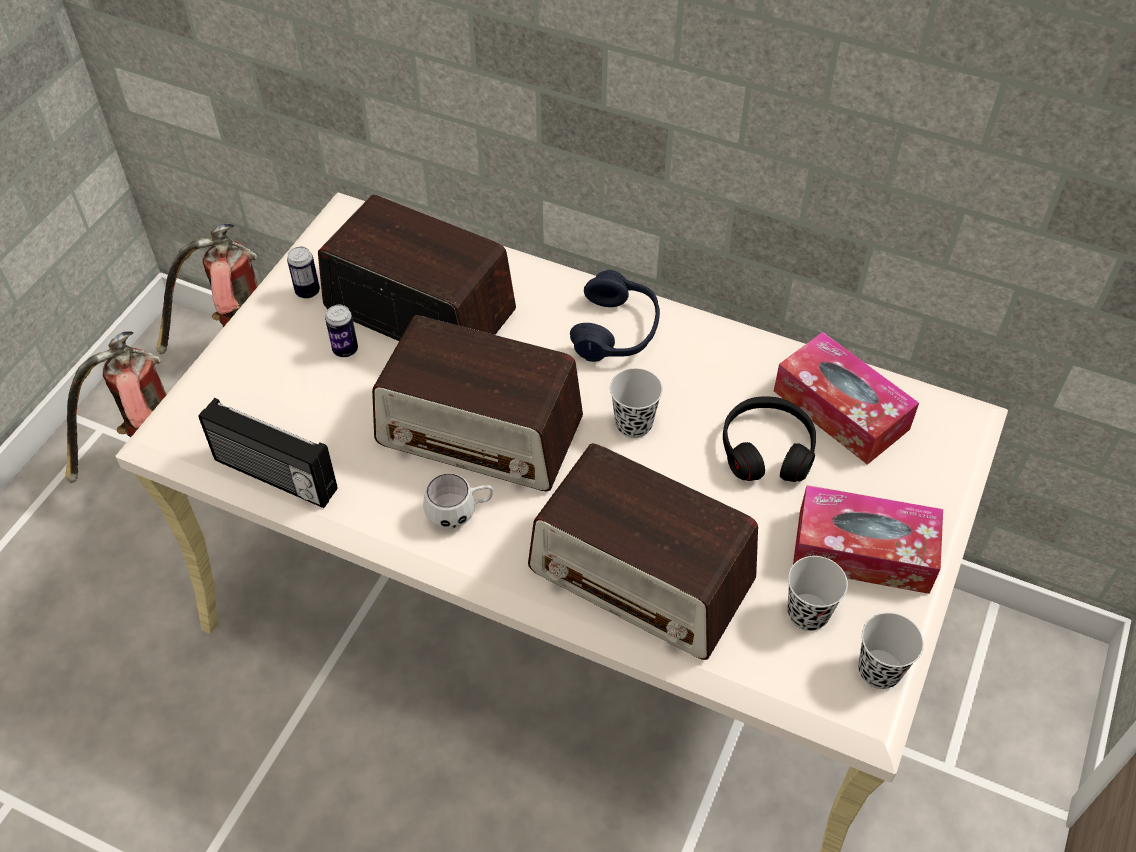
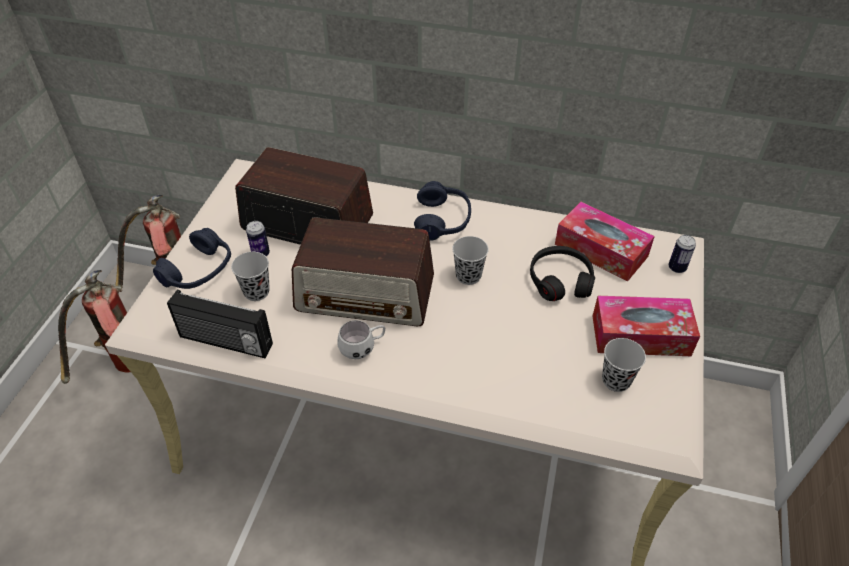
camera: 10 degrees left, 5 degrees down
(255, 365) = (199, 271): none -> blue headphones
(307, 292) = (227, 220): can -> can (677, 268)
(642, 577) = (498, 372): radio -> none
(879, 670) = (673, 410): black cup -> black cup (256, 292)

